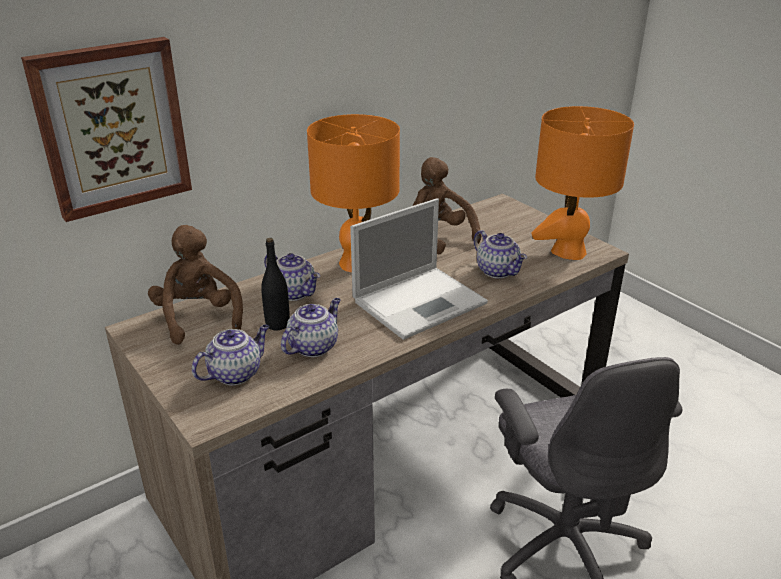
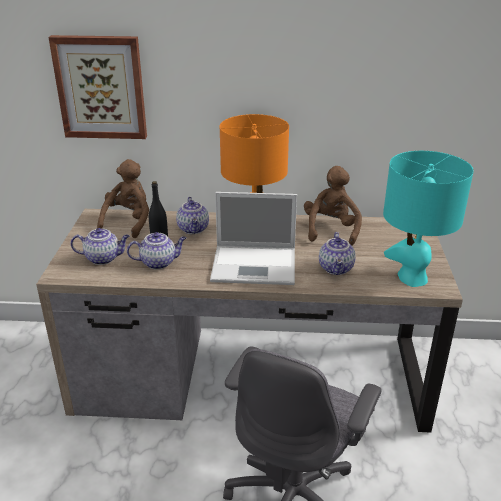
camera: 40 degrees right, 0 degrees up
(568, 252) = (412, 278): orange table lamp -> turquoise table lamp

